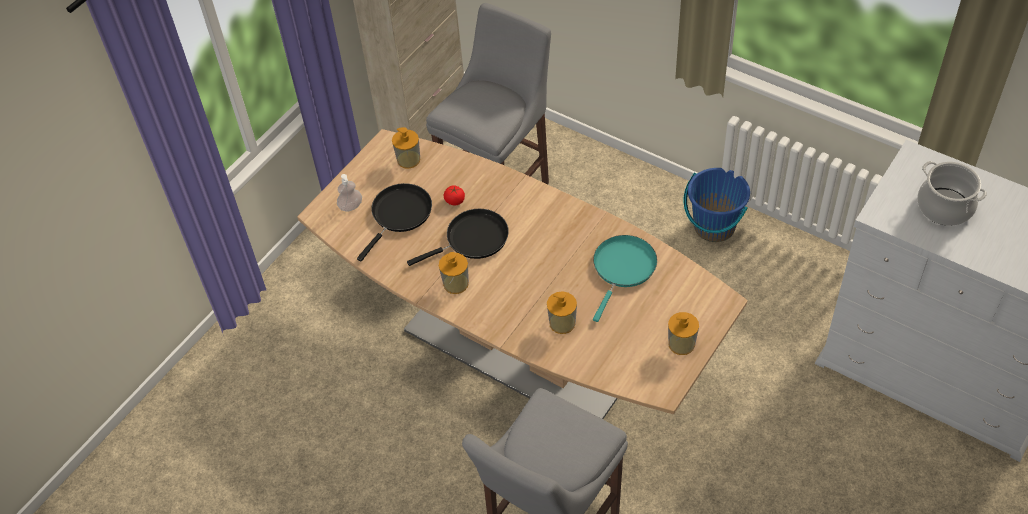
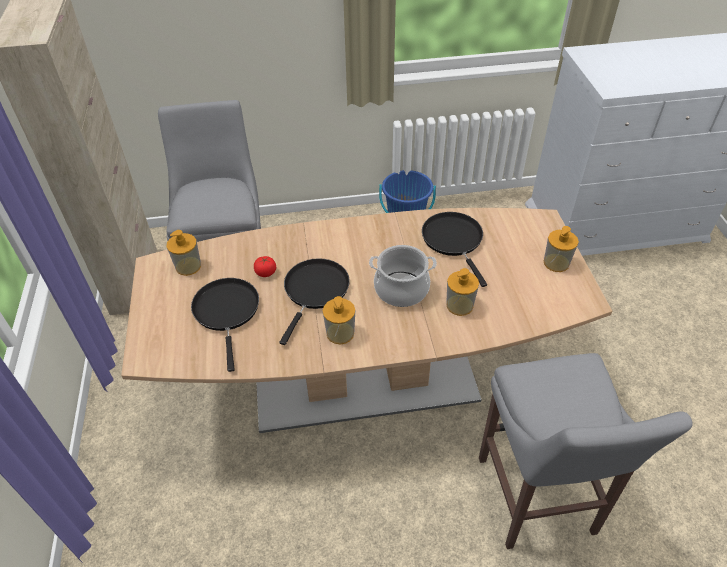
camera: 45 degrees left, 5 degrees down
(351, 206) = (171, 333): soap dispenser -> none
(623, 268) = (454, 240): turquoise frying pan -> black frying pan
(945, 207) = (637, 67): cooking pot -> cooking pot (401, 289)

